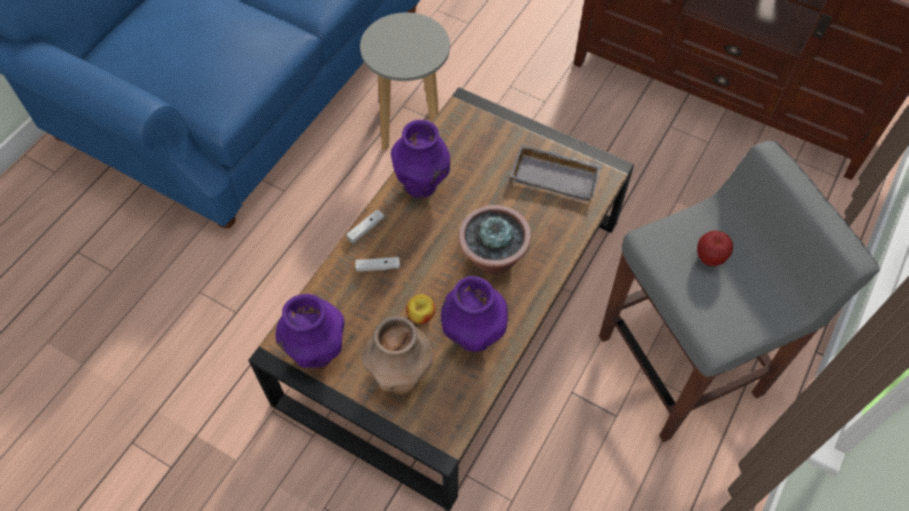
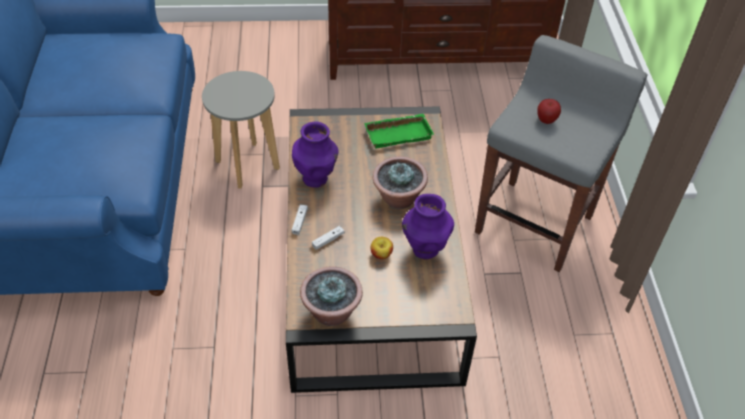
camera: 35 degrees left, 10 degrees down
(317, 353) = (331, 312): purple vase -> potted plant
(401, 377) = (399, 296): brown vase -> none
(557, 176) = (398, 133): grey tray -> green tray

